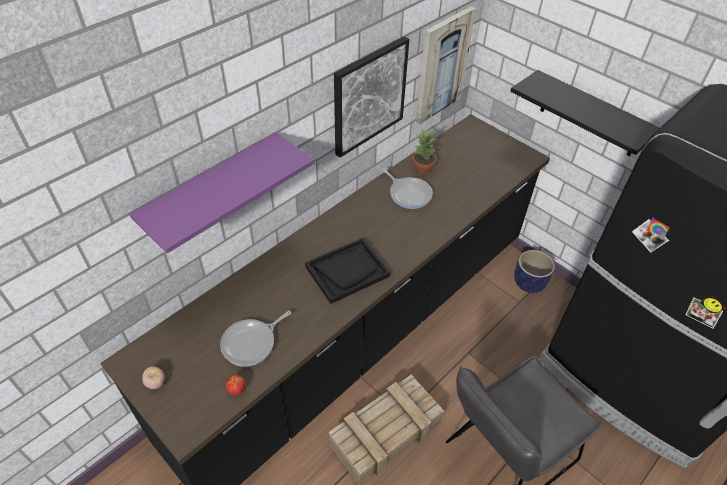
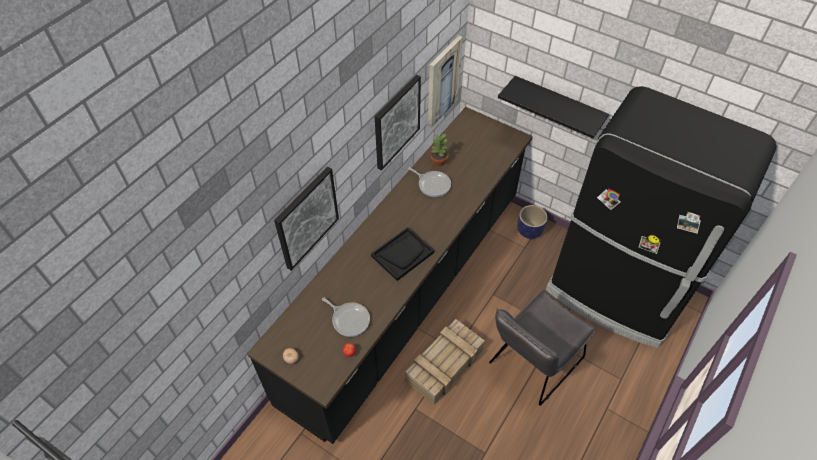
camera: 10 degrees left, 5 degrees up
(212, 189) = (306, 218): purple shelf -> picture
(251, 343) = (349, 319): frying pan -> frying pan turned 90 degrees counterclockwise

